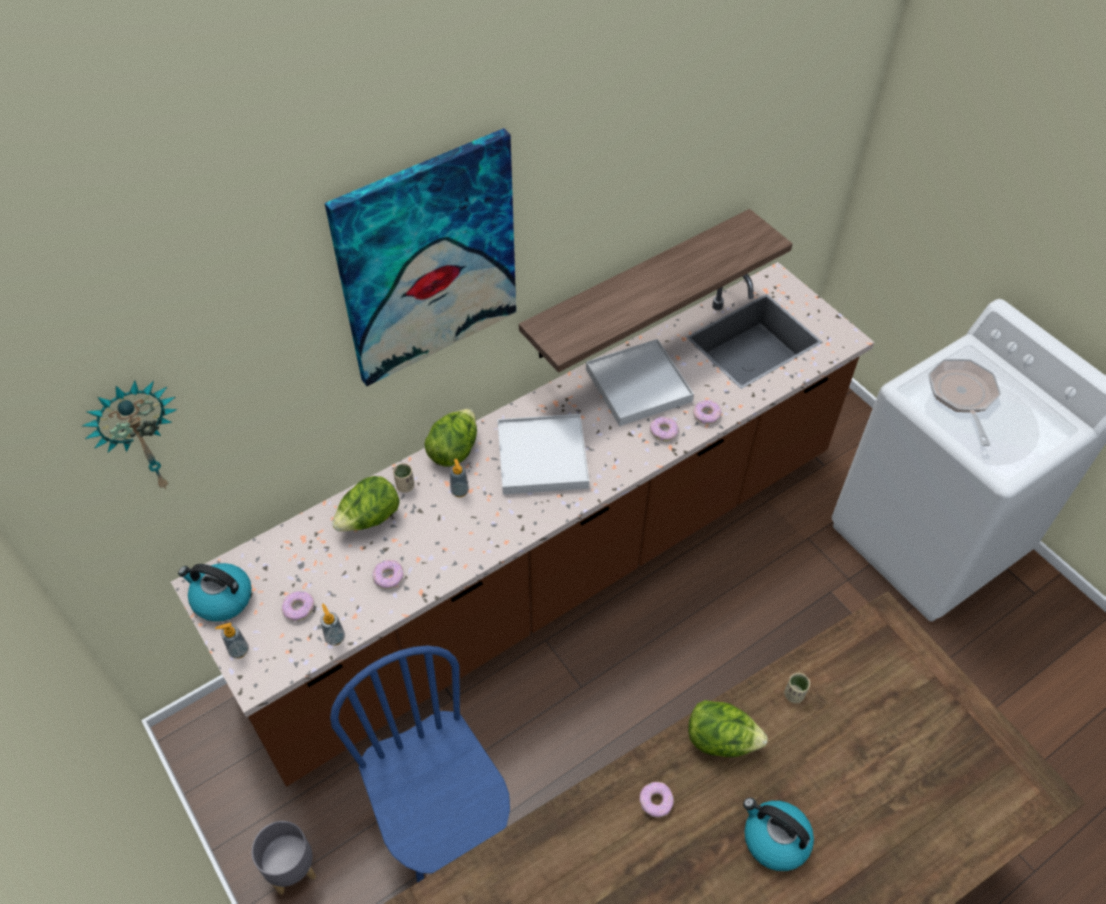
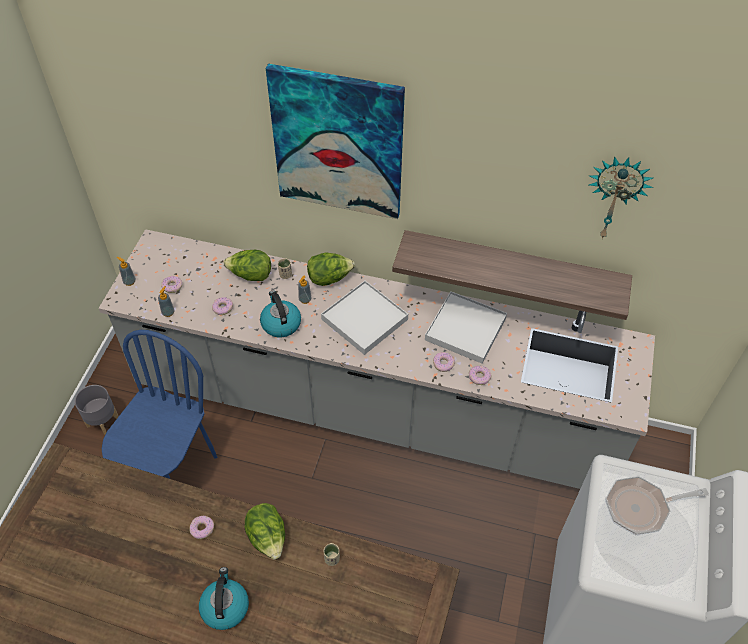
camera: 50 degrees right, 0 degrees up
(139, 436) = (141, 132): wall clock -> wall clock (615, 196)
(221, 599) = (152, 254): kettle -> kettle (280, 323)
(552, 571) = (373, 410): brown counter -> grey counter
(962, 396) = (641, 507): frying pan -> frying pan turned 150 degrees counterclockwise

